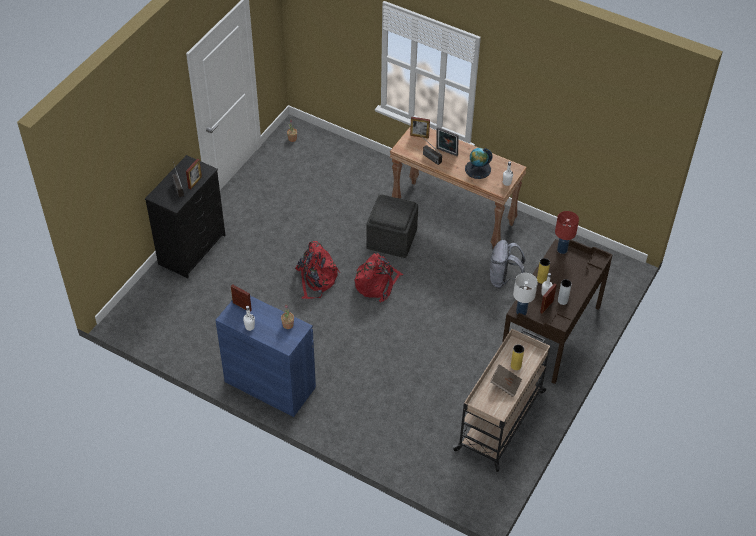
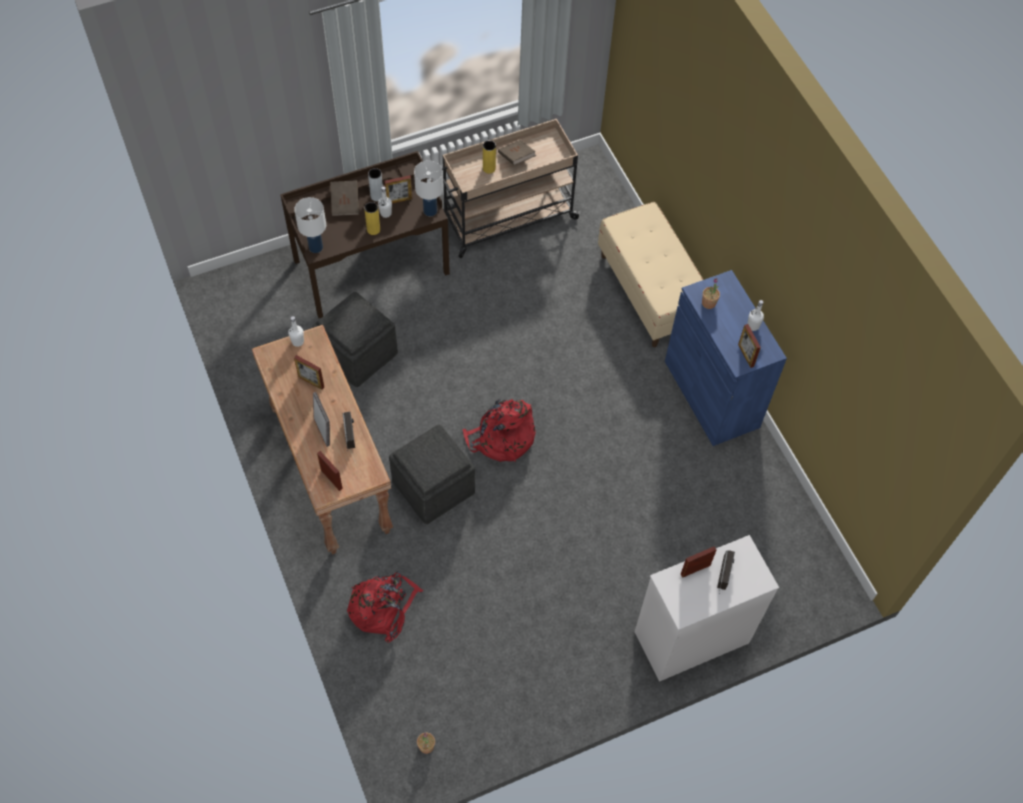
camera: 145 degrees left, 10 degrees up
(192, 249) = (690, 638): black dresser -> white dresser
(316, 279) = (566, 490): red backpack -> red backpack (383, 607)
(360, 428) = (650, 292): none -> beige bench
(478, 169) = (311, 382): globe -> picture frame
(504, 279) = (358, 353): grey backpack -> grey ottoman
(562, 249) = (315, 247): red table lamp -> white table lamp
(575, 284) = (345, 204): none -> brown book

